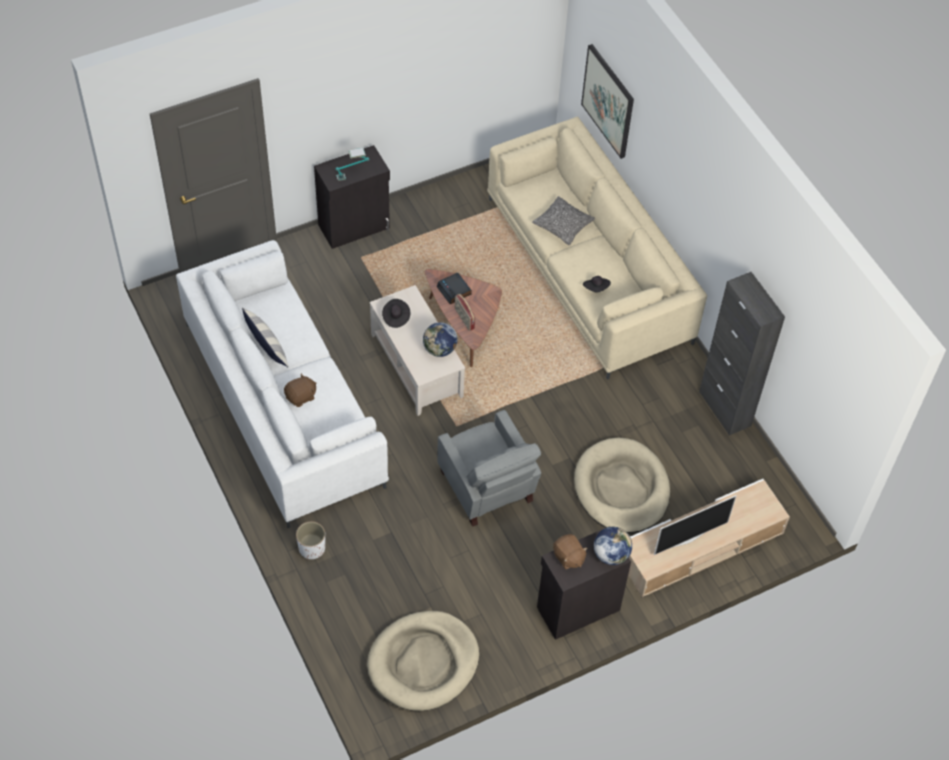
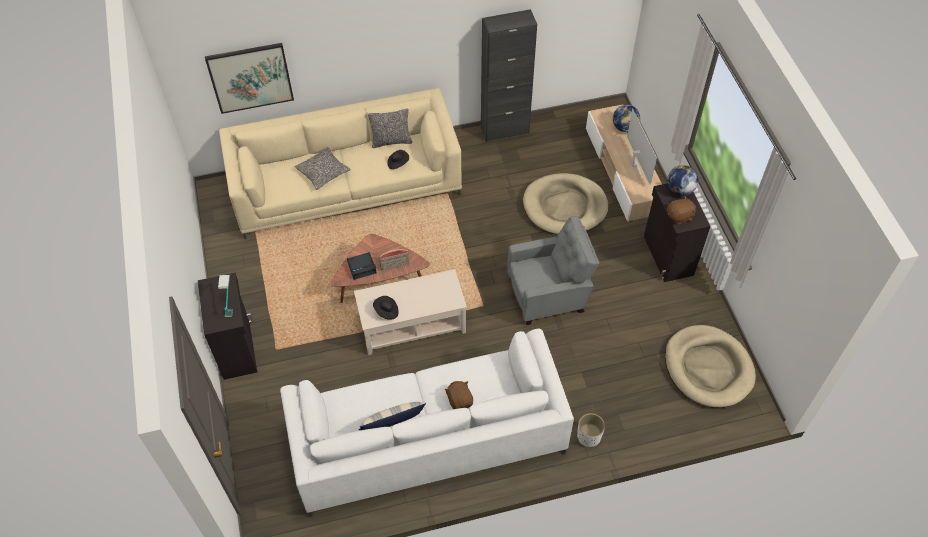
camera: 75 degrees left, 0 degrees up
(440, 349) = (431, 284): globe -> globe (624, 127)
(628, 276) = (391, 141): none -> pillow

